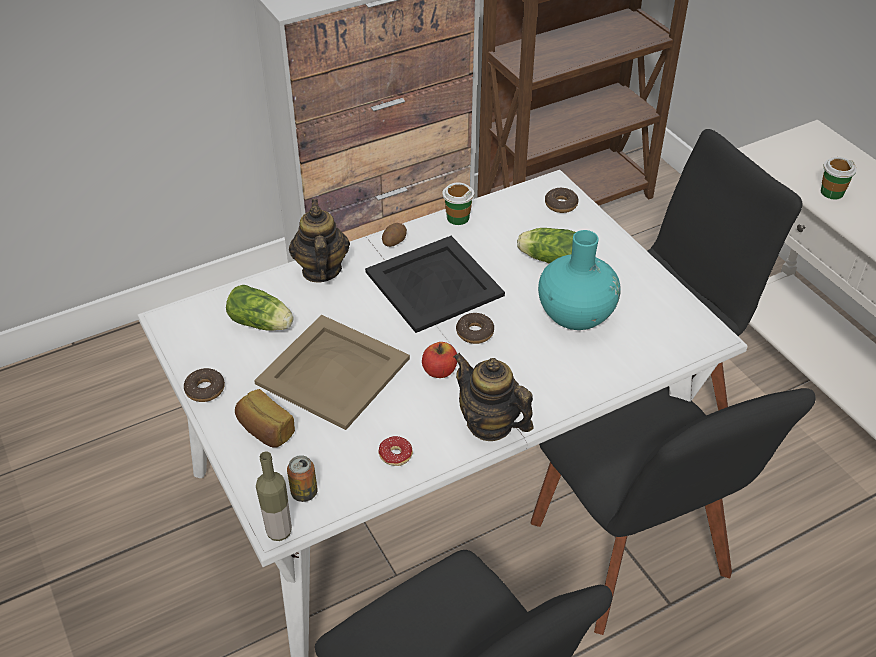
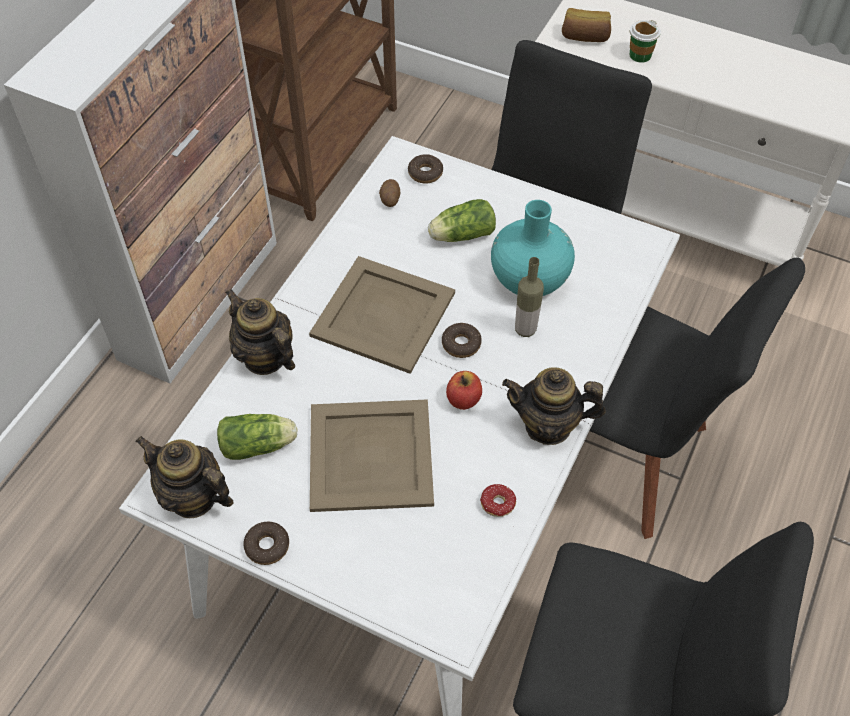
camera: 35 degrees left, 10 degrees up
(188, 332) = (193, 497): none -> teapot
(265, 430) = (362, 552): bread -> bread (585, 37)
(279, 532) = (464, 640): bottle -> bottle (525, 329)
(304, 493) = (452, 589): can -> none
(394, 241) = (307, 289): potato -> potato (390, 199)
(434, 284) = (384, 315): black tray -> beige tray
(457, 217) = (345, 233): cup -> none

